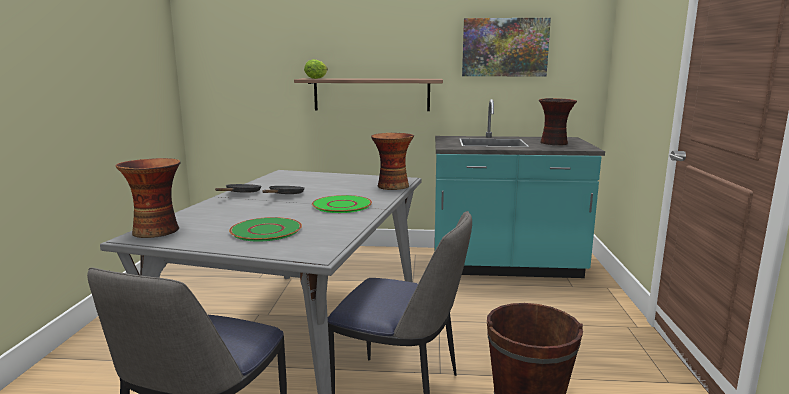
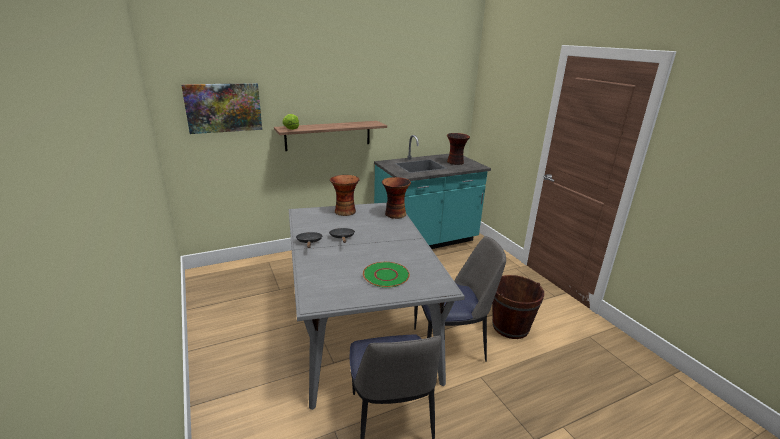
camera: 30 degrees left, 10 degrees up
(156, 231) = (317, 294): vase -> vase (344, 211)
(342, 205) = (393, 240): green plate -> none
(505, 47) = (416, 97): picture -> picture (223, 107)

